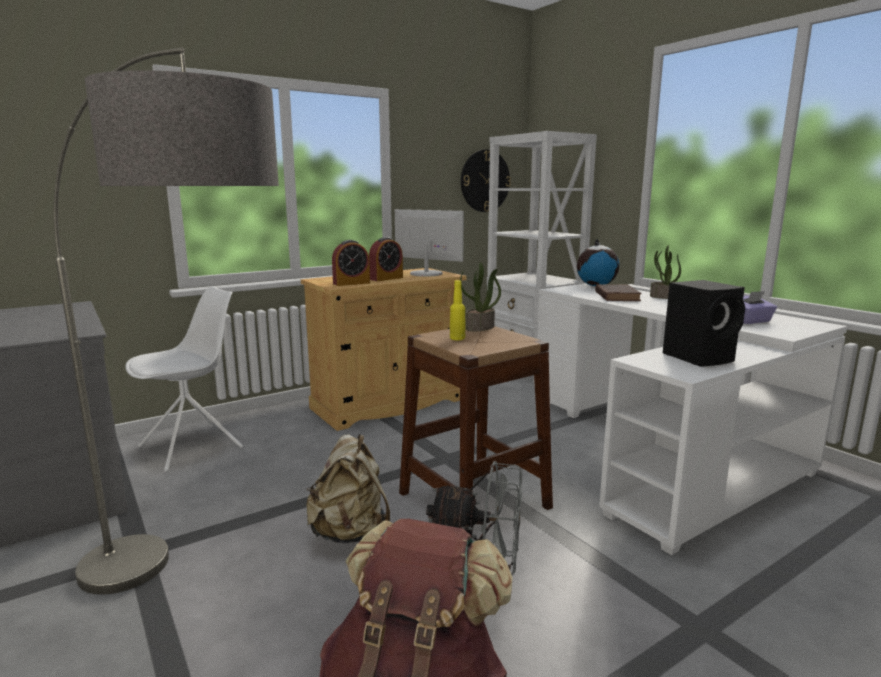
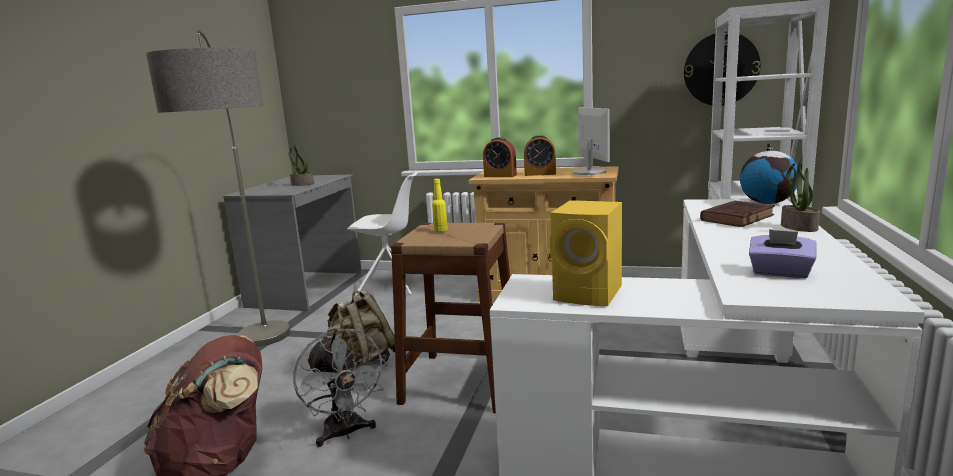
camera: 50 degrees right, 0 degrees up
(480, 328) = (483, 225): potted plant -> potted plant (302, 184)
(700, 357) = (590, 294): black speaker -> yellow speaker

